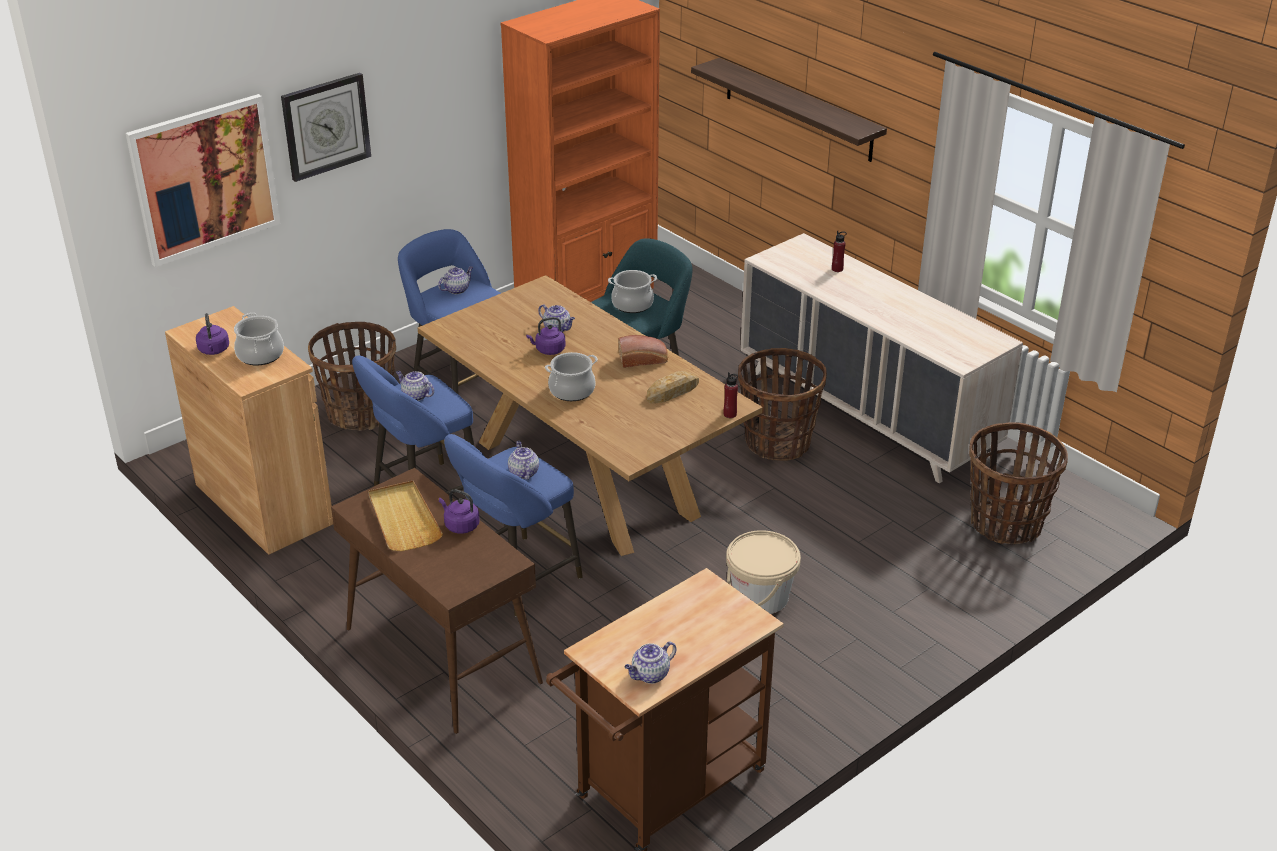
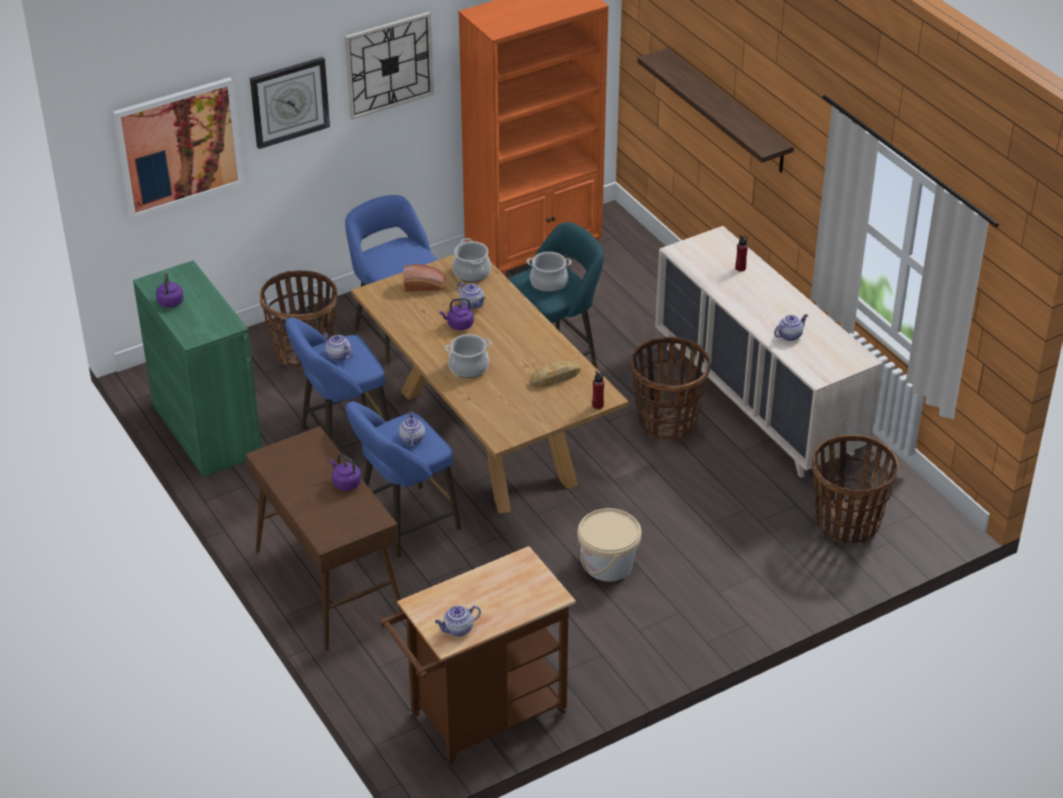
camera: 10 degrees right, 5 degrees up
(260, 355) = (207, 311): cooking pot -> cooking pot (471, 272)
(263, 504) = (206, 430): brown cabinet -> green cabinet
(403, 519) = (301, 472): beige tray -> none
(430, 85) = (389, 65): none -> wall clock
(457, 289) = (397, 251): teapot -> teapot (790, 335)
(643, 360) = (539, 343): bread -> bread (425, 286)

